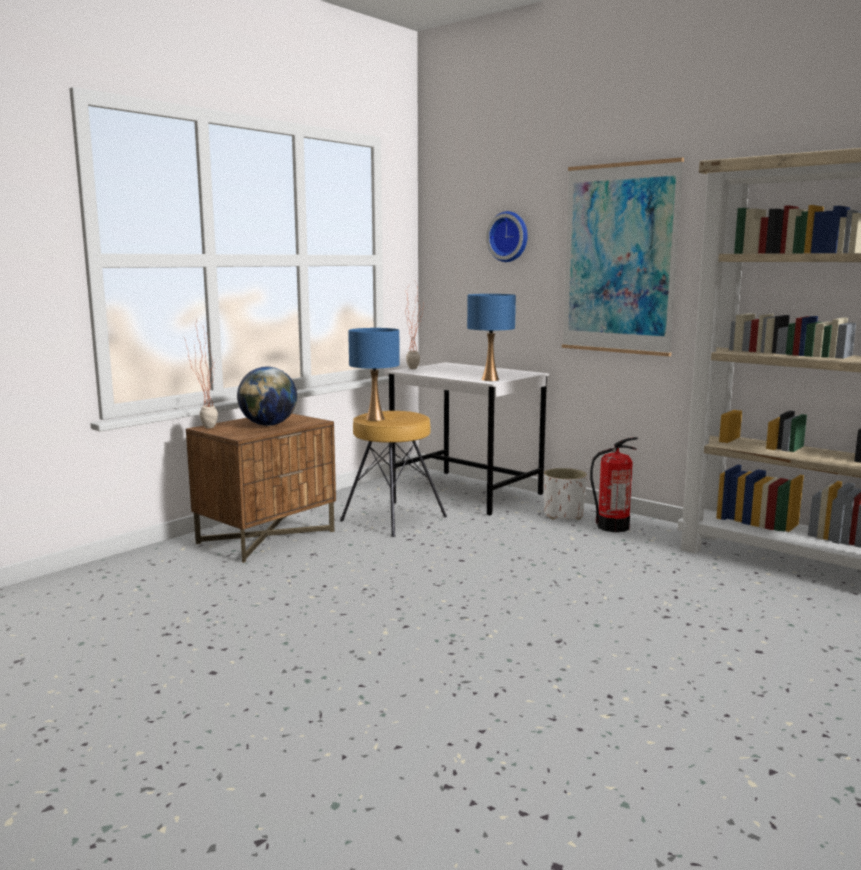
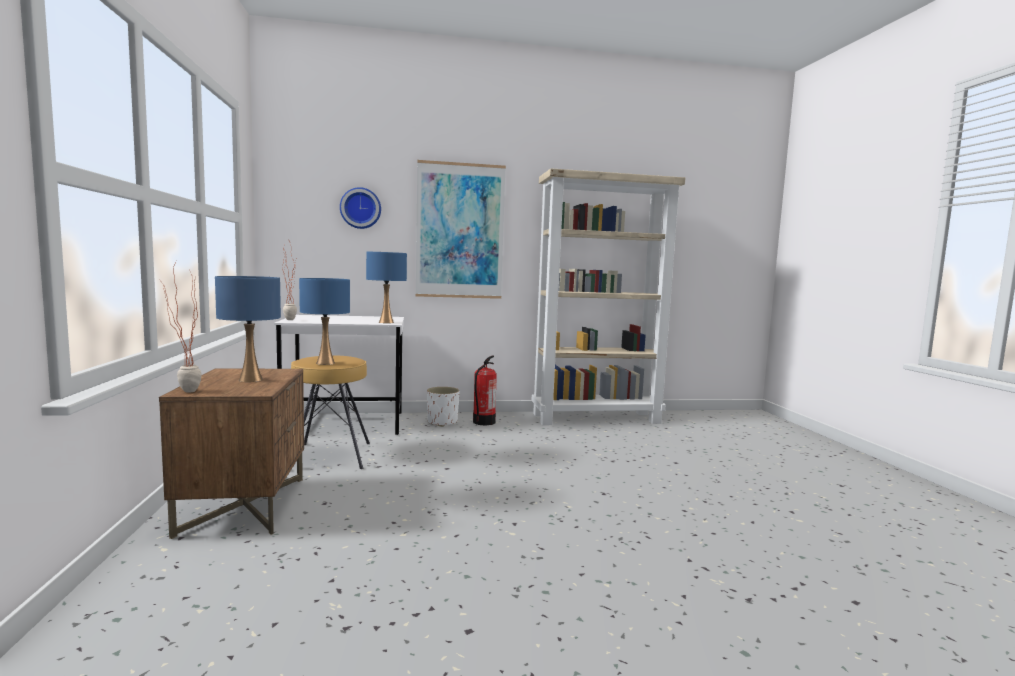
camera: 50 degrees left, 5 degrees down
(268, 425) = (250, 379): globe -> blue table lamp

